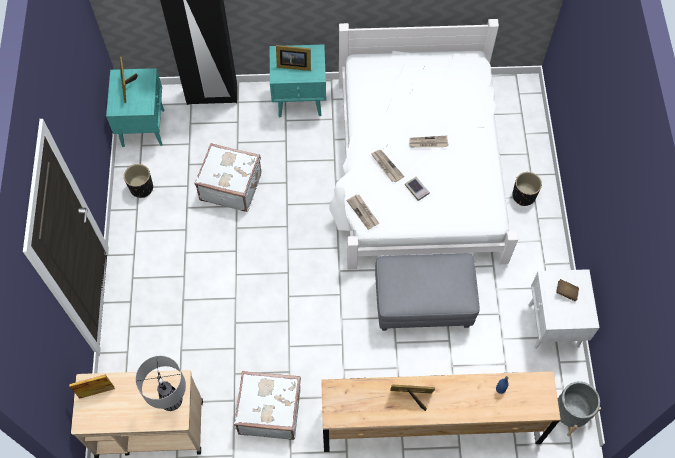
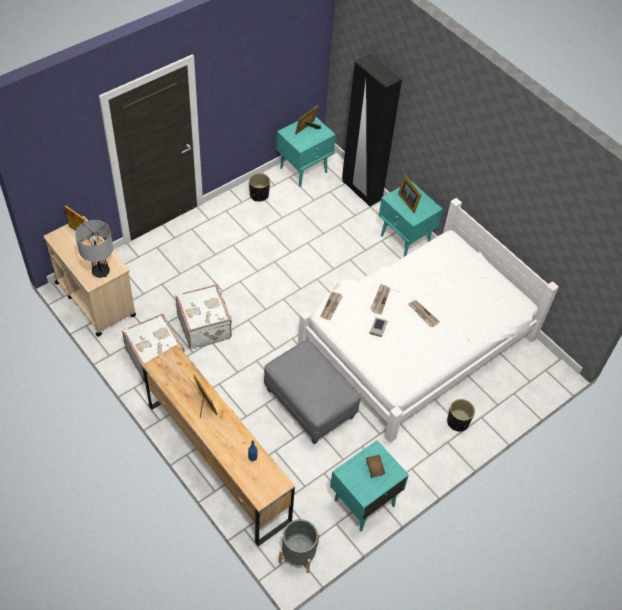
camera: 50 degrees right, 10 degrees down
(231, 186) = (303, 240): white suitcase -> white suitcase (205, 326)
(553, 326) = (363, 503): white nightstand -> turquoise nightstand

